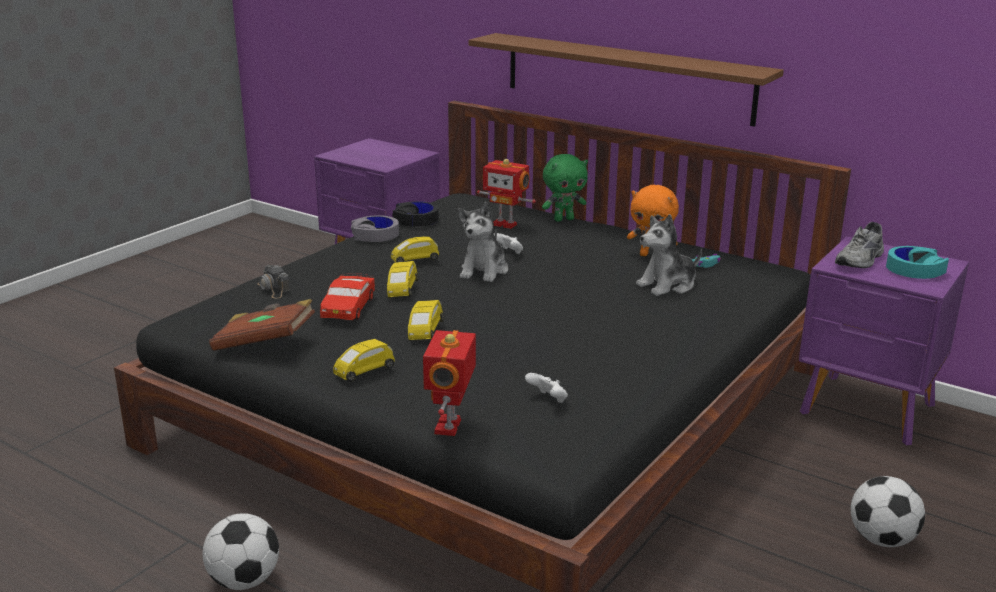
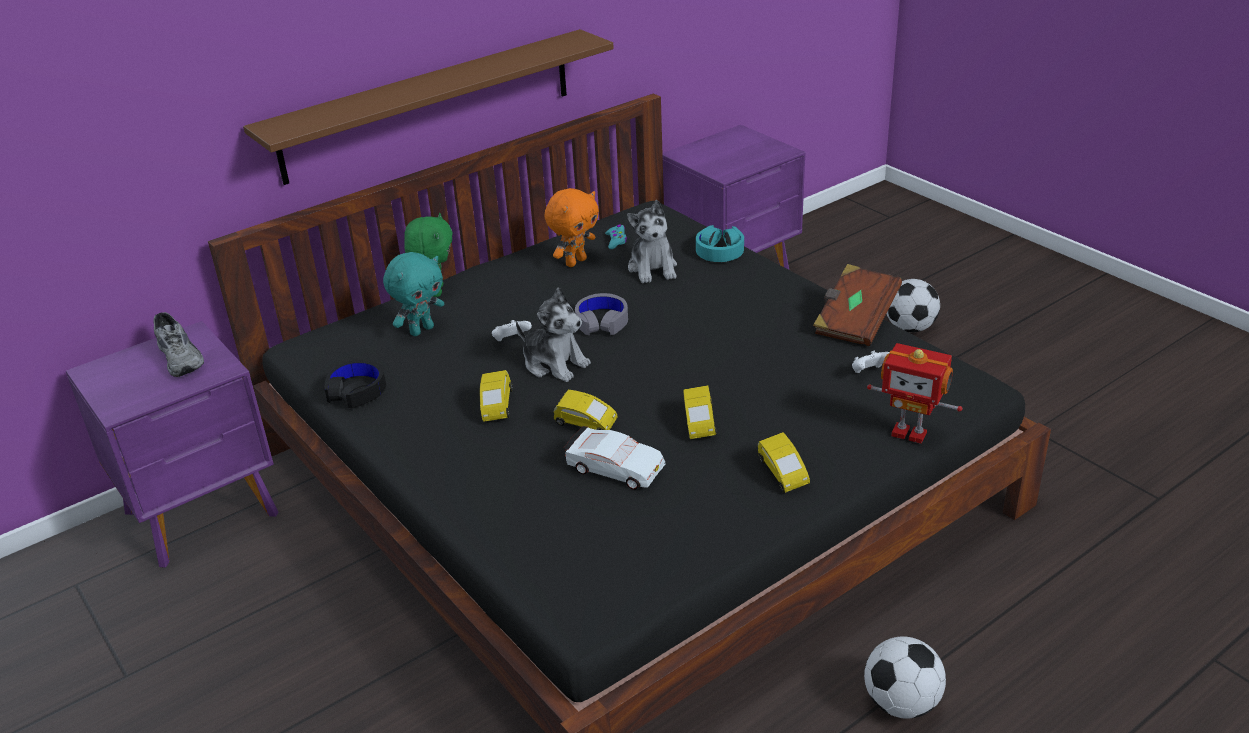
camera: 70 degrees left, 10 degrees up
(265, 343) = (683, 541): brown book -> brown book (854, 321)
(273, 289) = (521, 526): camera -> none
(348, 307) = (615, 467): red toy car -> white toy car
(375, 235) = (386, 428): grey headphones -> grey headphones (602, 322)
(424, 332) = (698, 423): yellow toy car -> yellow toy car turned 60 degrees clockwise
(505, 224) = (421, 330): toy robot -> turquoise plush toy
(861, 260) = (718, 161): grey shoe -> grey shoe (182, 357)
(914, 270) = (749, 147): turquoise headphones -> turquoise headphones (719, 250)

